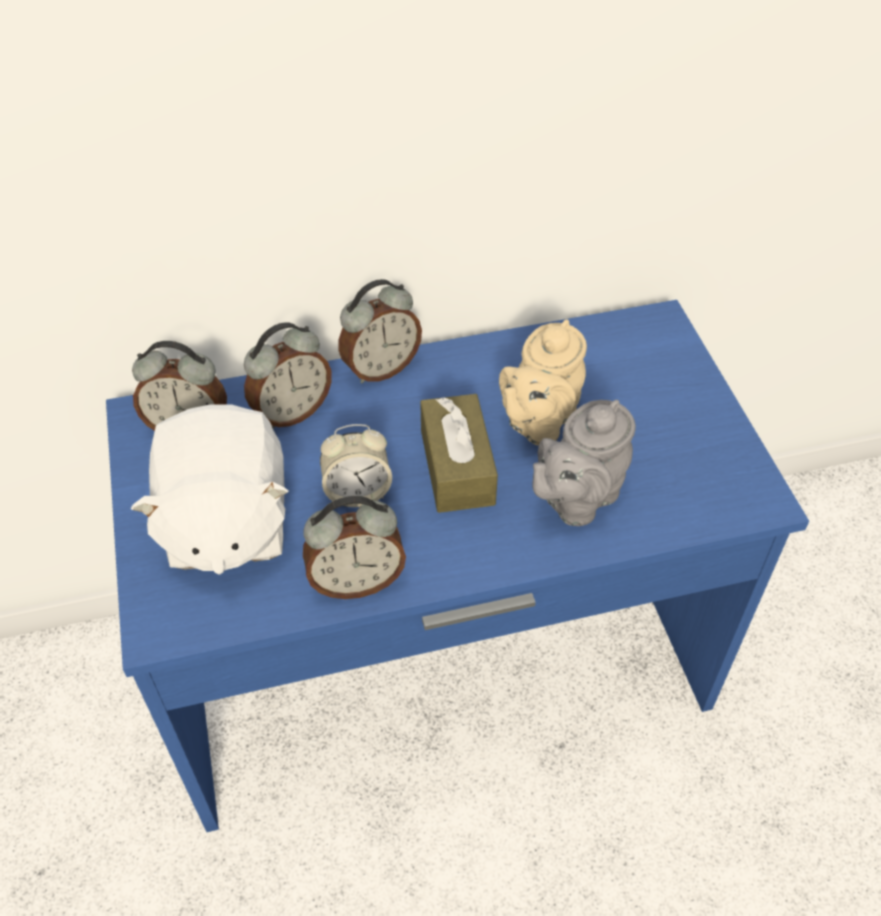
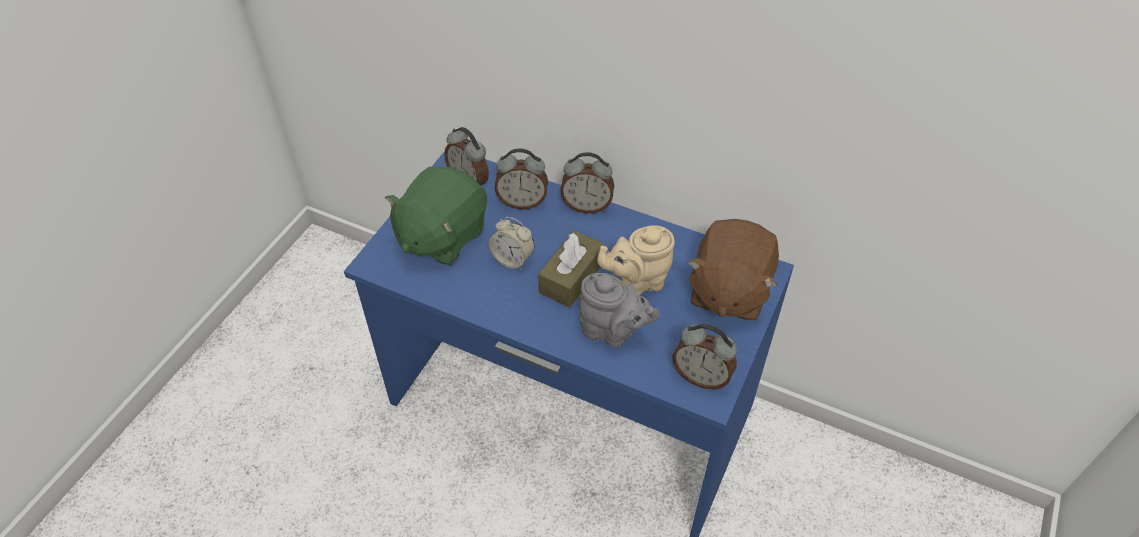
camera: 40 degrees right, 0 degrees up
(225, 524) = (441, 236): white plush toy -> green plush toy
(356, 581) = (470, 299): alarm clock -> alarm clock (701, 377)
(576, 499) = (612, 331): grey teapot -> grey teapot turned 150 degrees counterclockwise
(646, 369) = (728, 291): none -> brown plush toy

